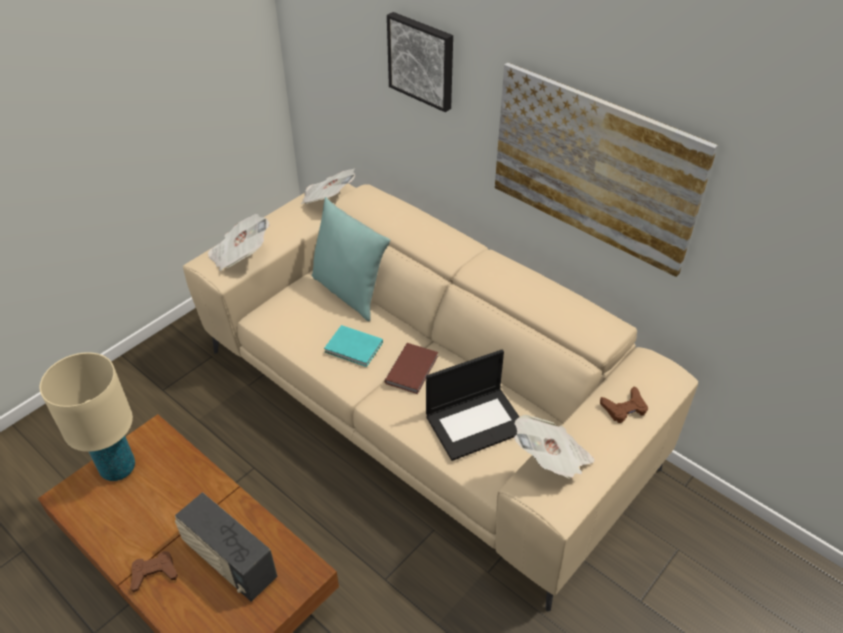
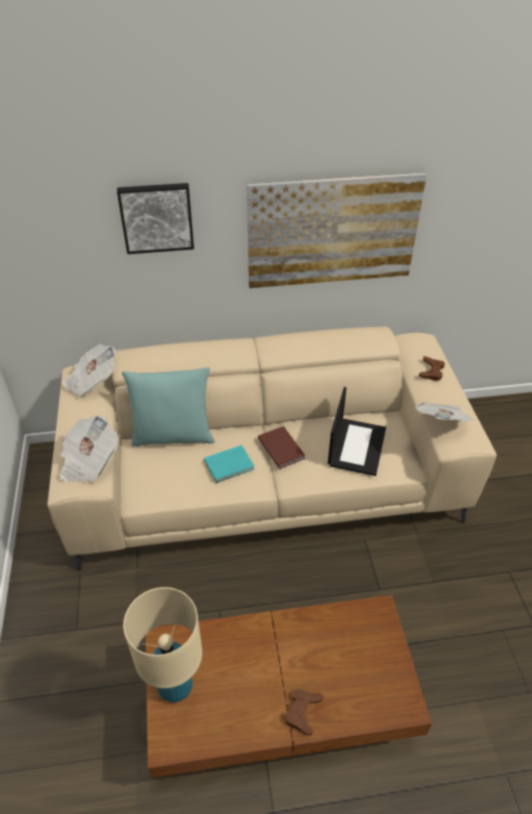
camera: 50 degrees left, 0 degrees up
(230, 562) = (334, 654): radio -> none

